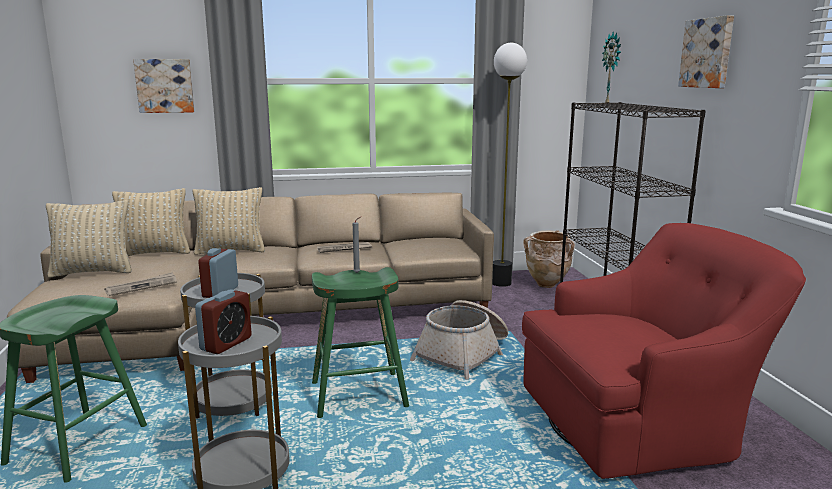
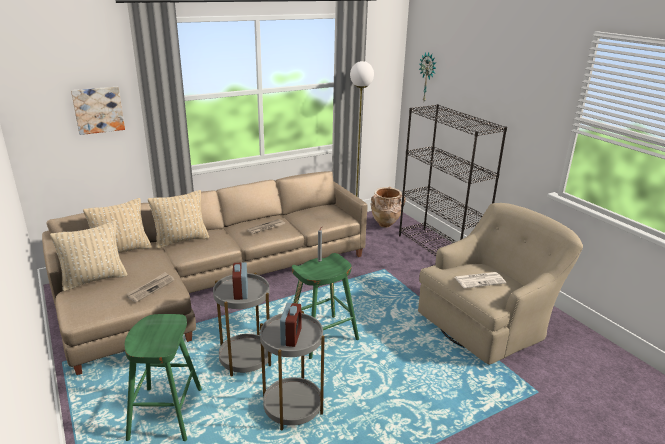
camera: 20 degrees left, 10 degrees up
(463, 354) = (366, 292): basket -> none
(609, 331) = (480, 280): none -> newspaper
(640, 421) = (488, 322): red armchair -> beige armchair
(708, 53) = (507, 89): picture -> none

